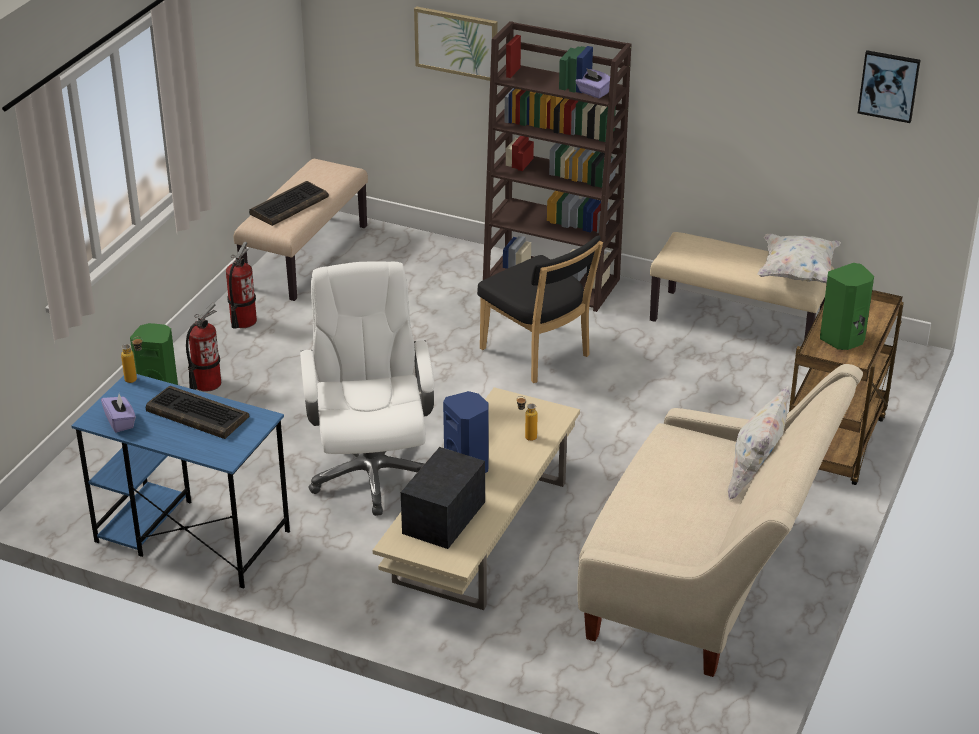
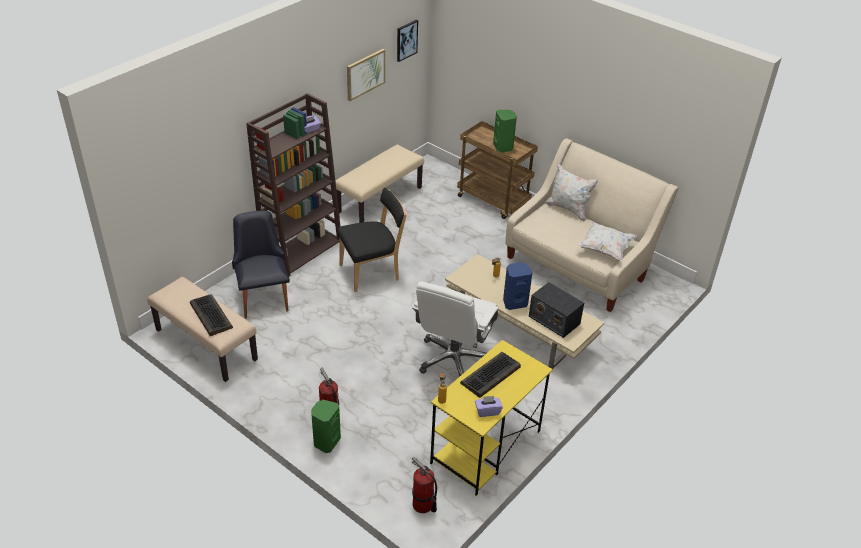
camera: 75 degrees left, 5 degrees up
(191, 536) = (485, 447): blue desk -> yellow desk
(243, 321) = (266, 388): fire extinguisher -> fire extinguisher (422, 505)
(371, 473) = (453, 359): white office chair -> white office chair turned 75 degrees counterclockwise
(427, 274) = (263, 296): none -> black chair
(456, 43) = (214, 158): picture -> picture (365, 74)
(797, 273) = (402, 154): white pillow -> white pillow (604, 249)

